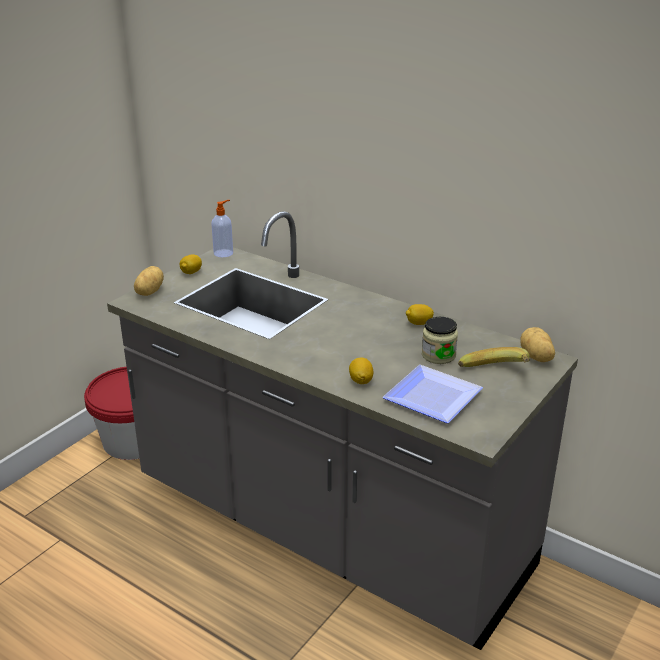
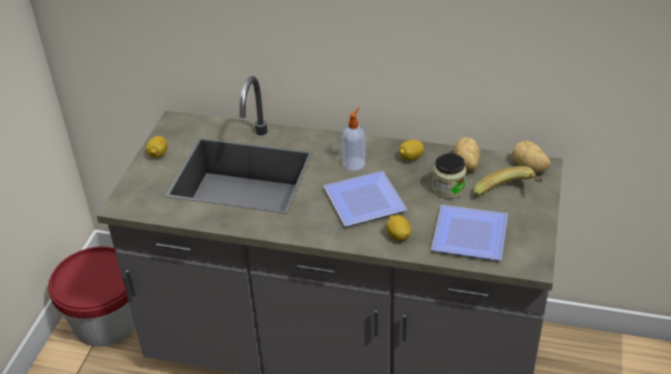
camera: 20 degrees left, 10 degrees up
(148, 292) = (130, 190): potato -> potato (465, 164)
(224, 253) = (175, 122): soap dispenser -> soap dispenser (354, 163)
(351, 347) = (367, 202): none -> plate

